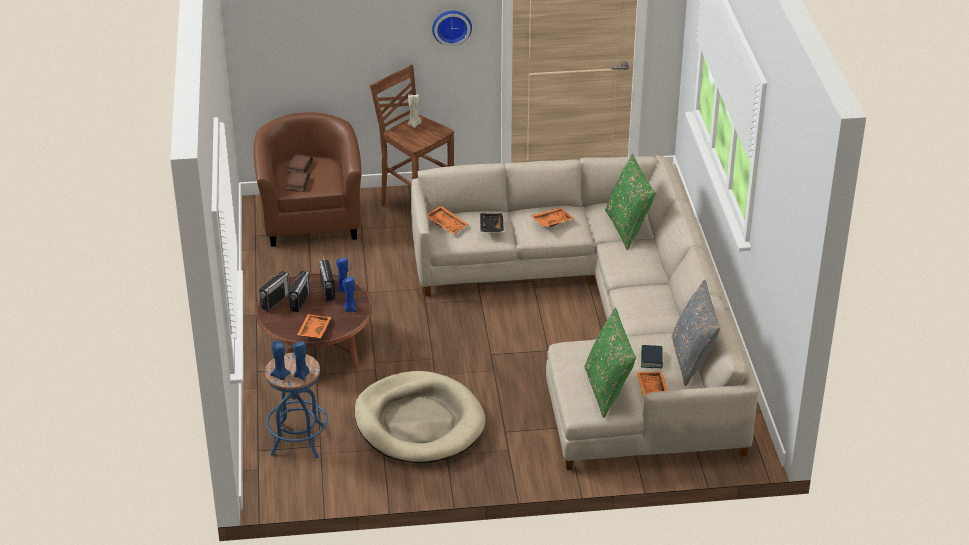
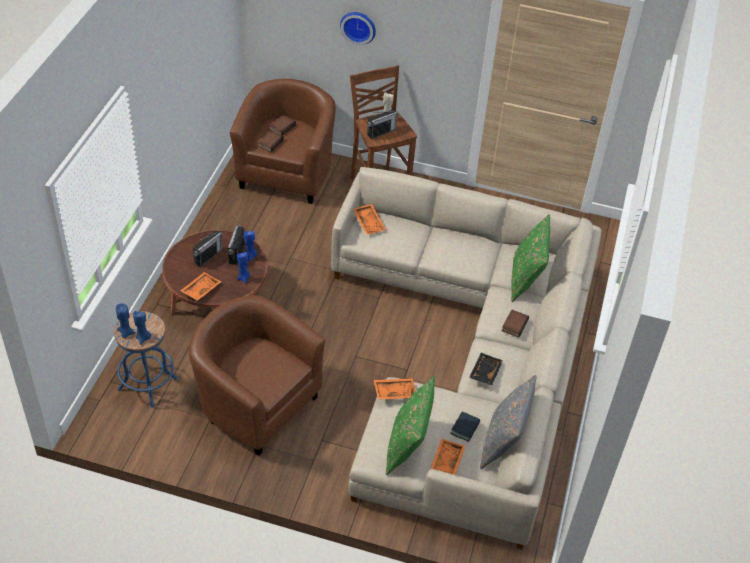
camera: 20 degrees right, 10 degrees up
(275, 301) = (188, 249): radio -> radio (381, 132)
(419, 423) = (255, 403): beige dog bed -> brown armchair
(451, 26) = (438, 41): wall clock -> wall clock (358, 26)
(490, 227) = (405, 238): black tray -> black tray (484, 372)
(551, 221) = (460, 250): orange tray -> orange tray (394, 391)
(641, 267) = (514, 325): none -> book

